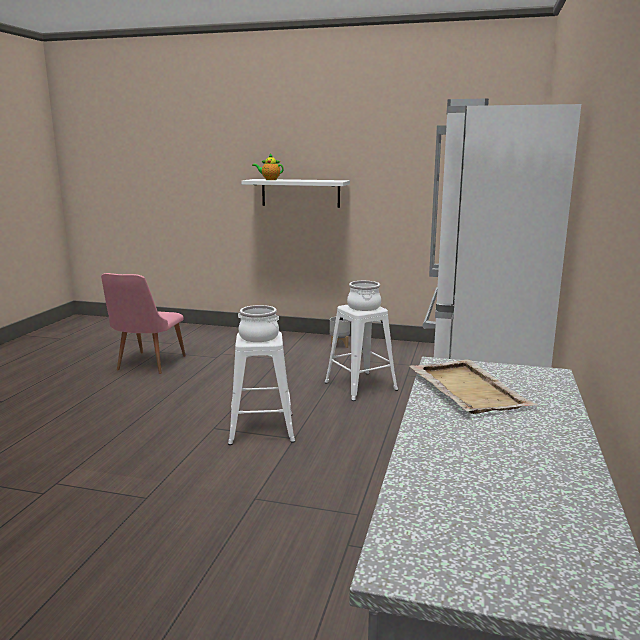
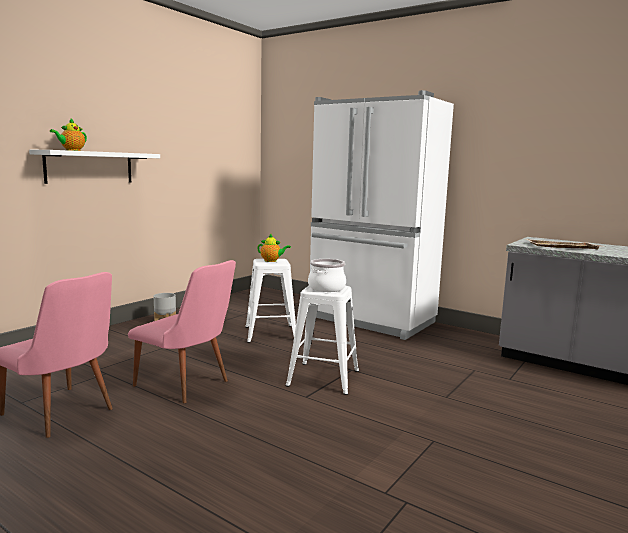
camera: 70 degrees left, 5 degrees down
(210, 384) = (187, 386): none -> pink chair
(363, 307) = (272, 261): cooking pot -> teapot

